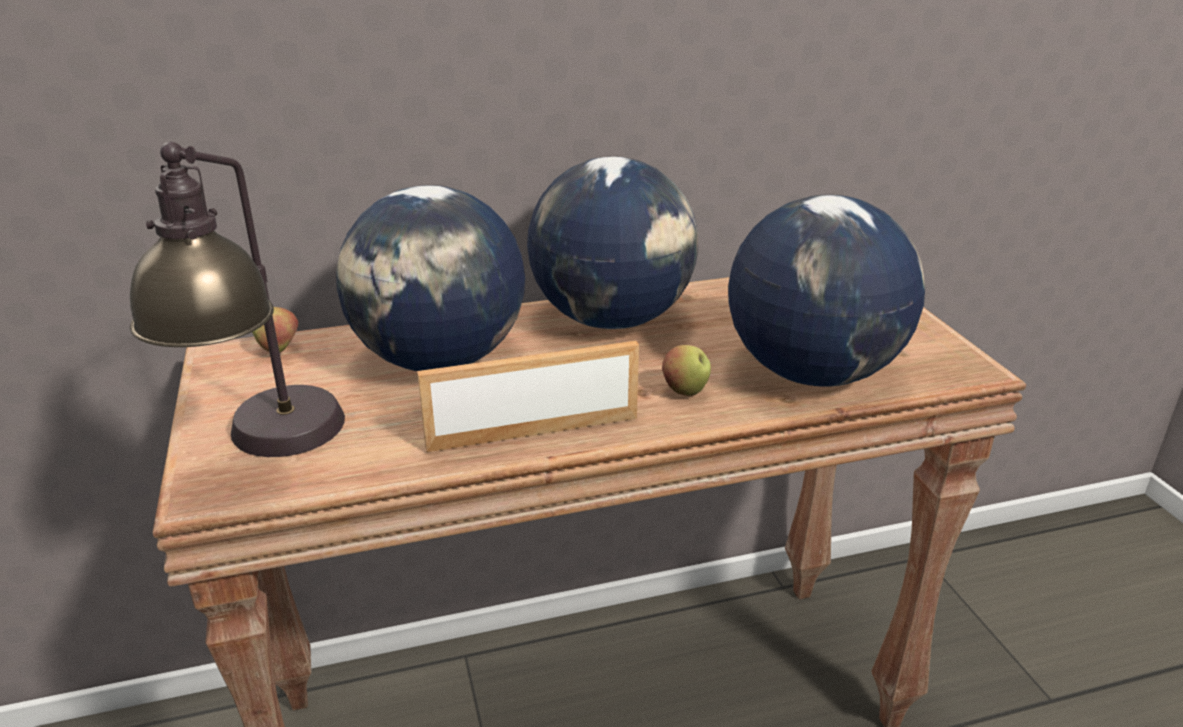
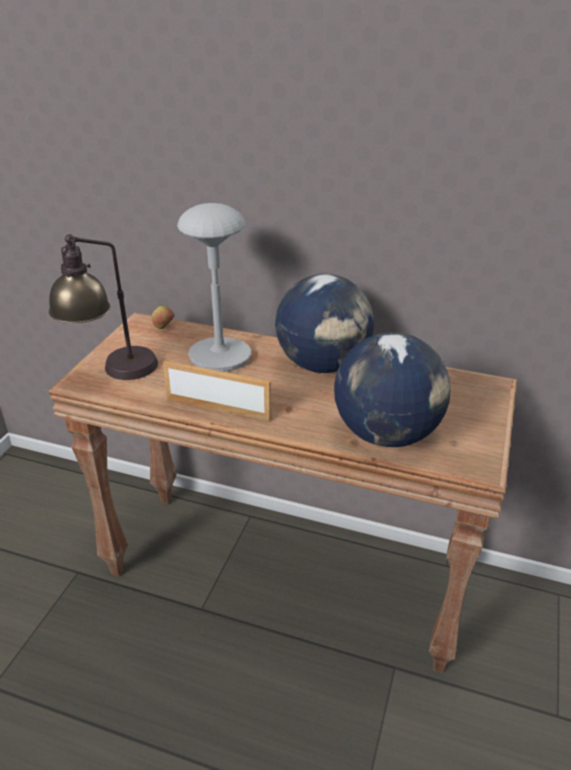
camera: 35 degrees right, 5 degrees up
(438, 361) = (219, 357): globe -> grey table lamp
(685, 391) = (309, 417): apple -> none

